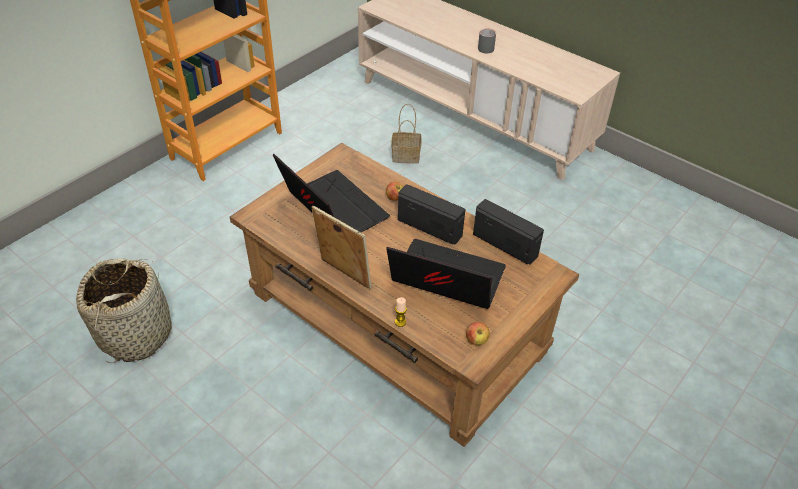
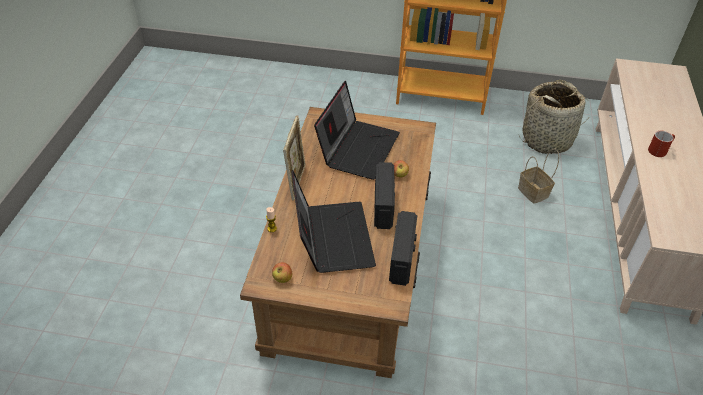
camera: 60 degrees right, 0 degrees up
(136, 333) = (245, 144): basket -> basket (547, 139)
(485, 47) = (659, 150): grey mug -> red mug

